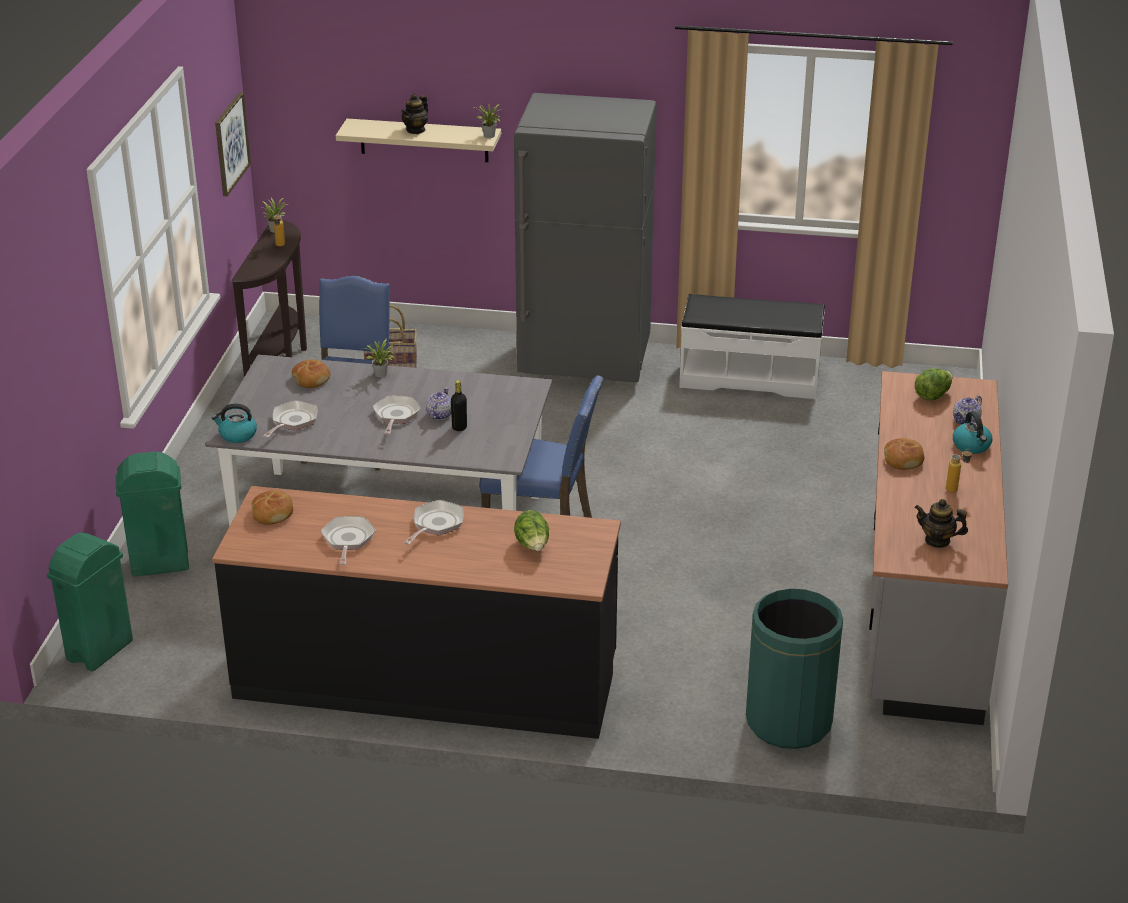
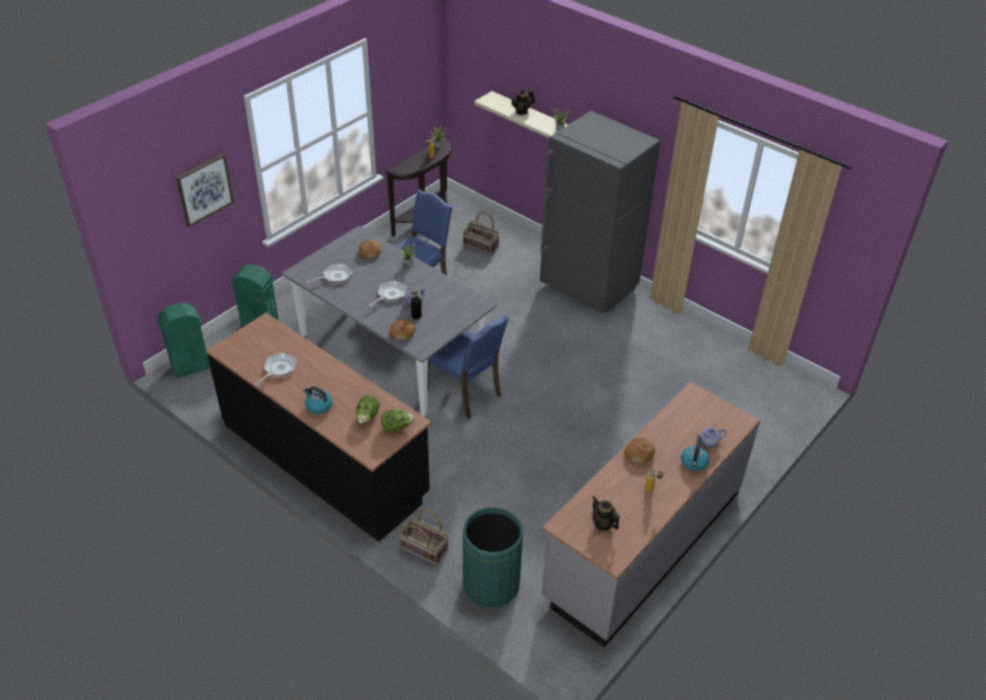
camera: 30 degrees right, 10 degrees up
(231, 143) = (420, 87): picture -> picture (204, 189)
(237, 435) = (300, 274): kettle -> kettle (318, 406)
(273, 513) = (259, 335): bread -> bread (402, 333)
(436, 524) = (331, 379): frying pan -> none
(666, 722) = (423, 549): none -> basket
(749, 377) = (678, 336): white bench -> none
(932, 395) = (705, 414): lettuce -> lettuce (397, 427)

